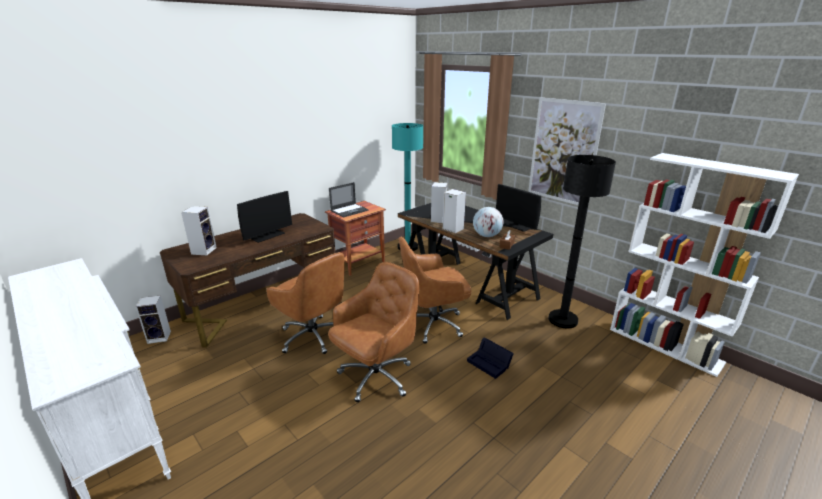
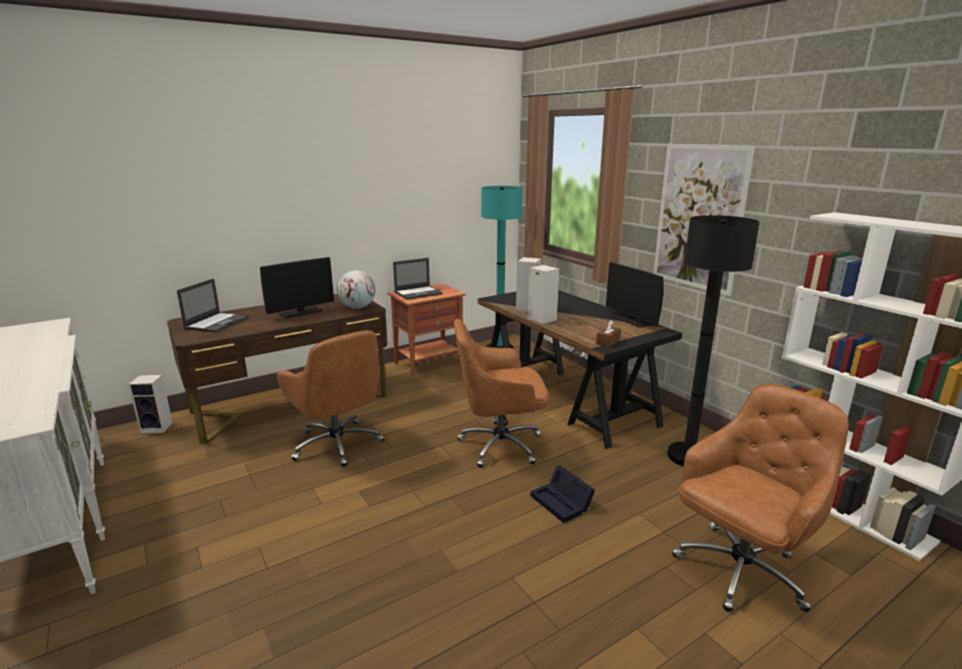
camera: 10 degrees right, 5 degrees down
(204, 250) = (217, 322): speaker -> laptop
(376, 377) = (400, 502): brown office chair -> brown office chair (741, 570)
(486, 236) = (585, 329): globe -> globe (357, 307)

